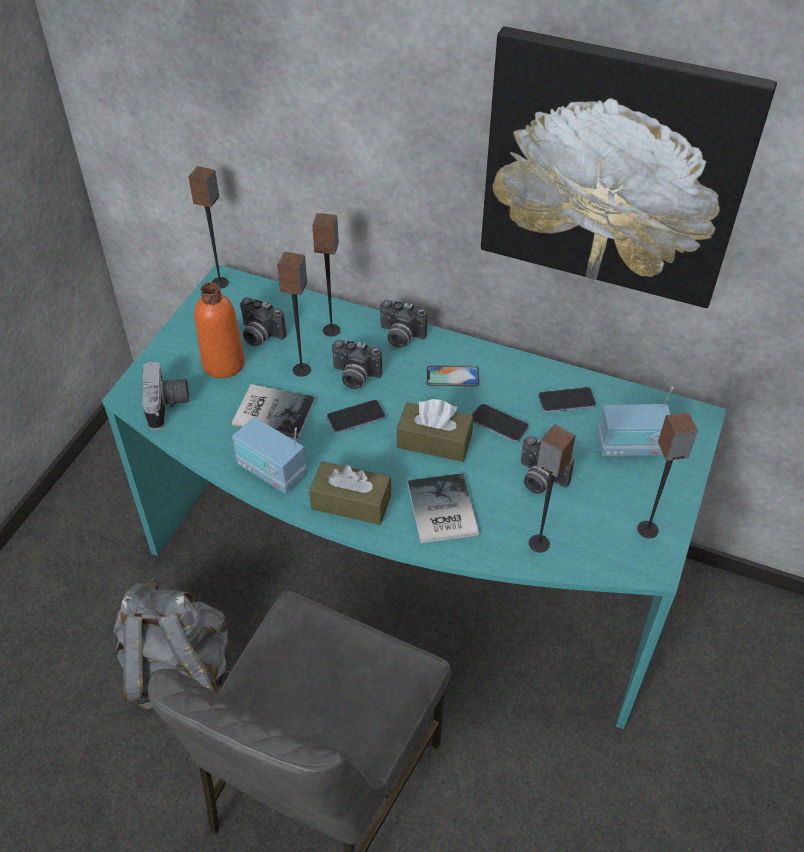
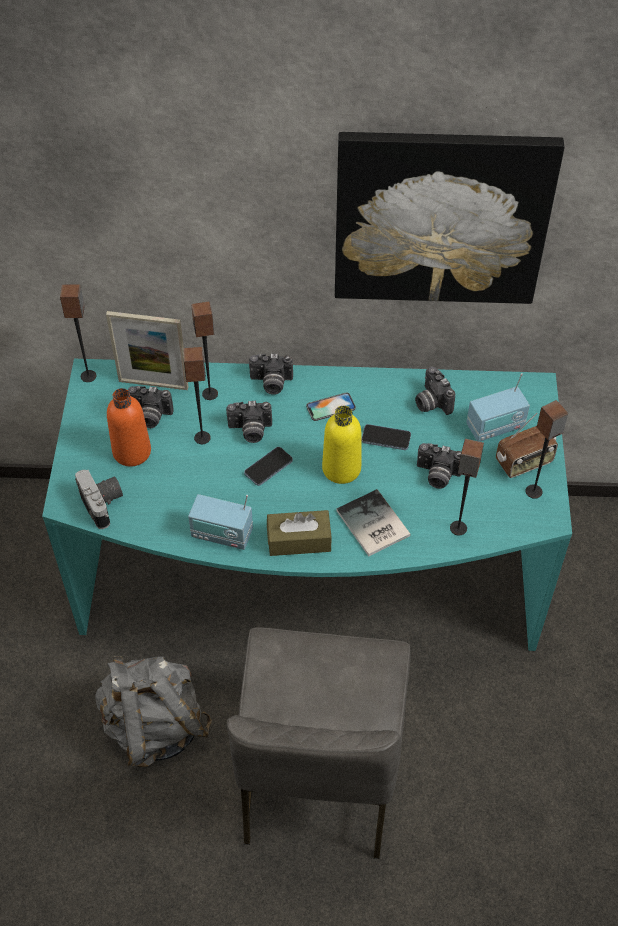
camera: 20 degrees left, 5 degrees up
(272, 410) = (196, 481): book -> none
(279, 306) = (153, 384): none -> picture frame
(434, 441) = (341, 468): brown tissue box -> yellow bottle
(566, 401) = (431, 402): phone -> camera
(649, 494) = (524, 462): none -> radio

